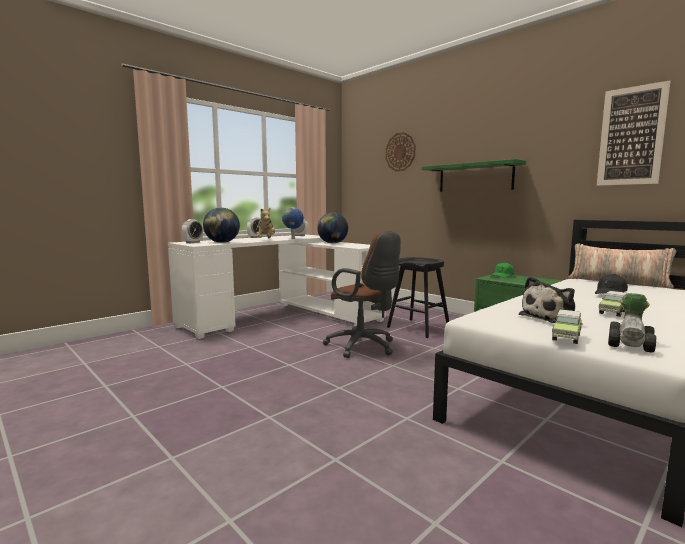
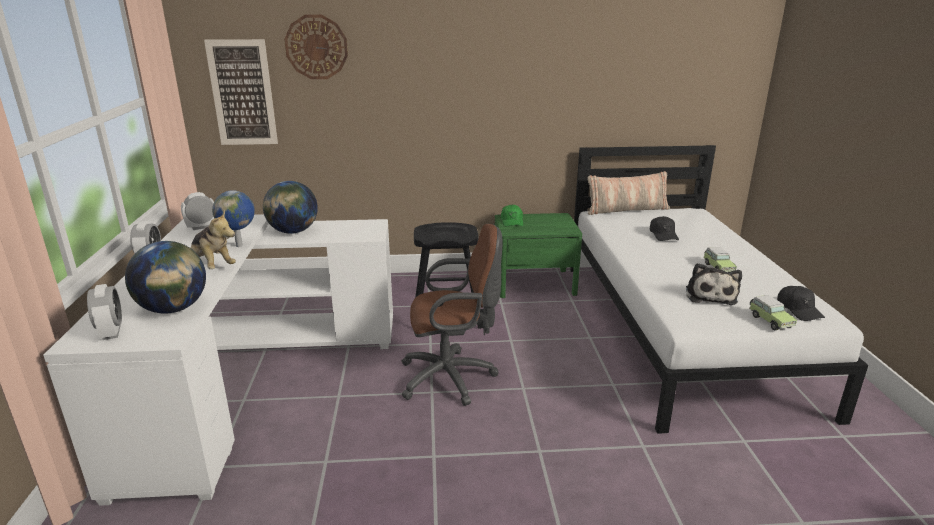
camera: 50 degrees left, 15 degrees up
(475, 177) = (453, 94): green shelf -> none
(631, 136) = (629, 57): picture -> picture (242, 93)
(631, 344) = (799, 310): toy car -> black cap

